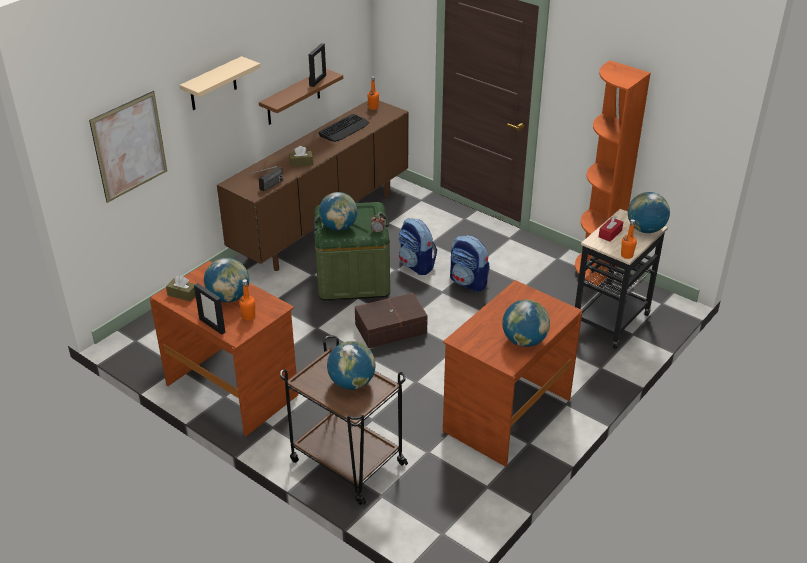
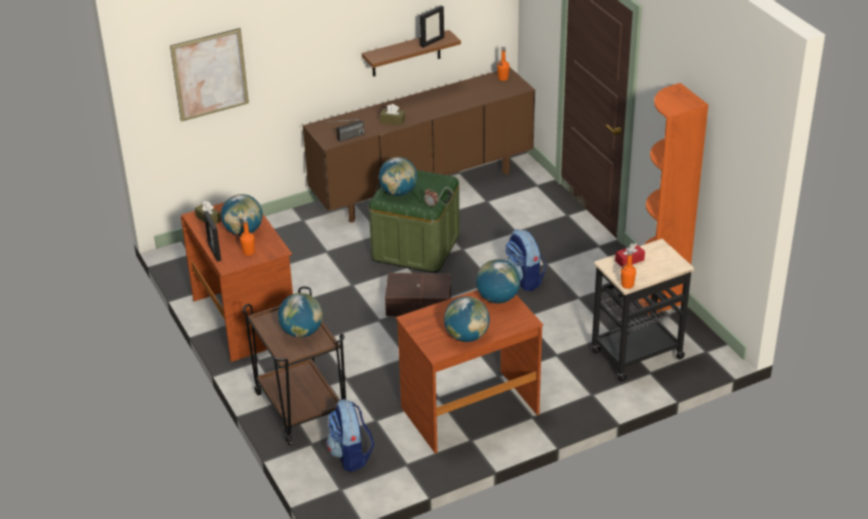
camera: 25 degrees right, 0 degrees up
(213, 84) = (308, 30): beige shelf -> none
(344, 129) = (458, 94): keyboard -> none
(416, 265) = (485, 250): backpack -> backpack (351, 455)
(645, 229) = (669, 265): globe -> globe (497, 298)

